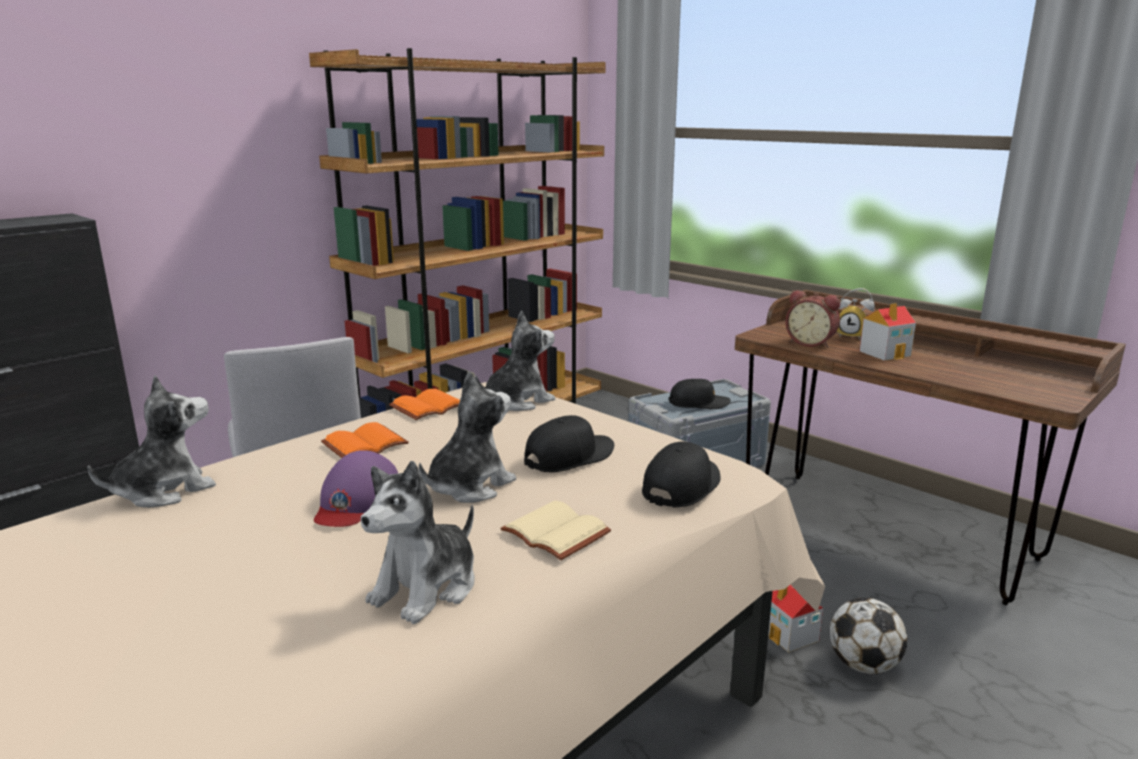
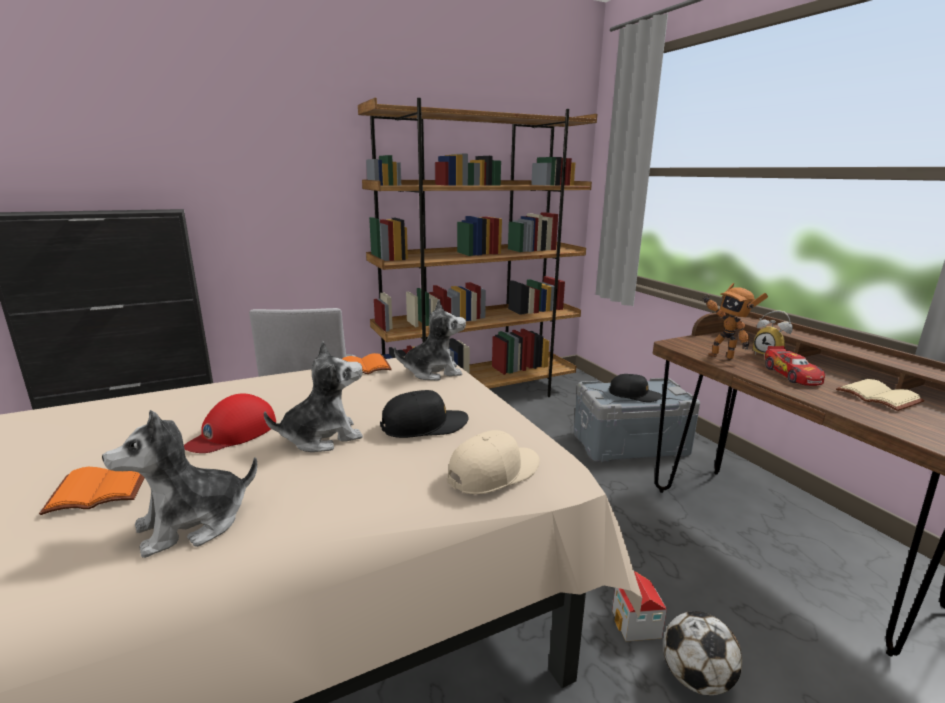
camera: 20 degrees right, 0 degrees up
(164, 491) = (134, 401): plush toy -> none
(356, 500) = (233, 433): purple cap -> red cap
(364, 445) = (289, 390): orange book -> orange book (97, 491)
(552, 533) = (340, 495): beige book -> beige book (876, 397)
(682, 486) = (494, 472): black cap -> beige cap
(811, 343) = (721, 356): alarm clock -> toy robot
(885, 353) = (792, 375): toy house -> toy car

